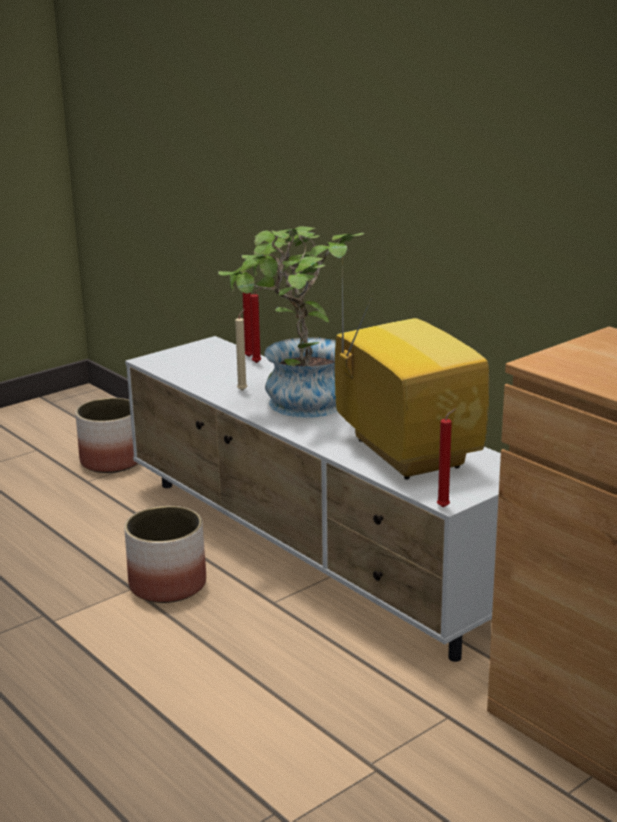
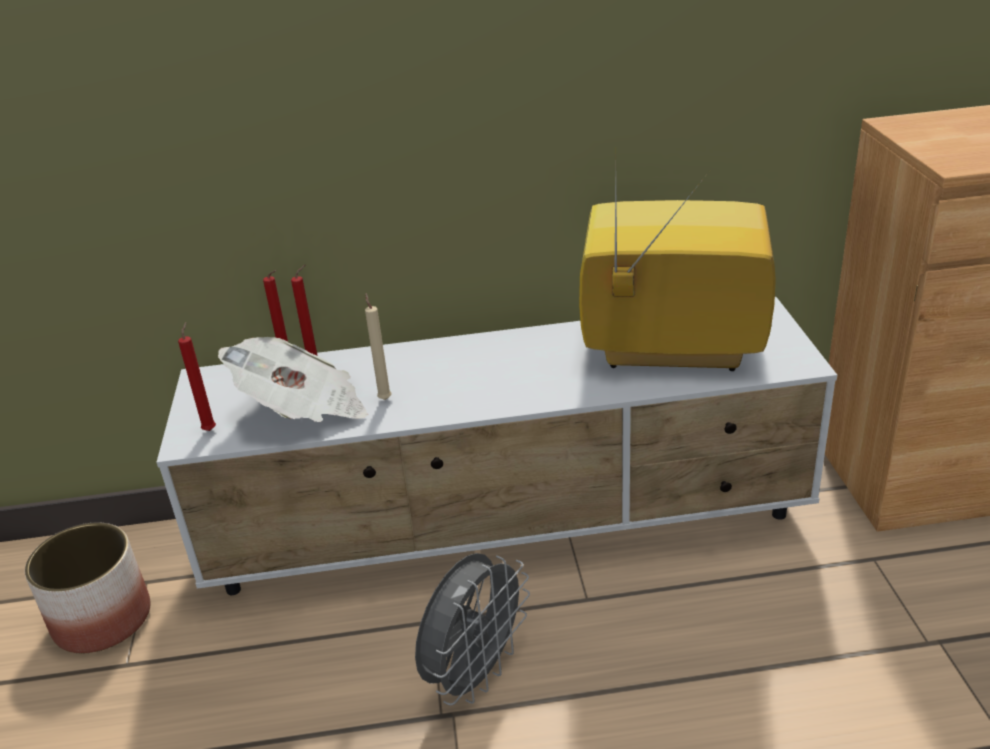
camera: 55 degrees left, 10 degrees up
(168, 584) = (475, 674): planter -> grey fan
(207, 375) = (303, 410): none -> newspaper
(297, 405) = (474, 376): potted plant -> none
(445, 507) = (815, 369): red candle -> red candle (210, 429)

